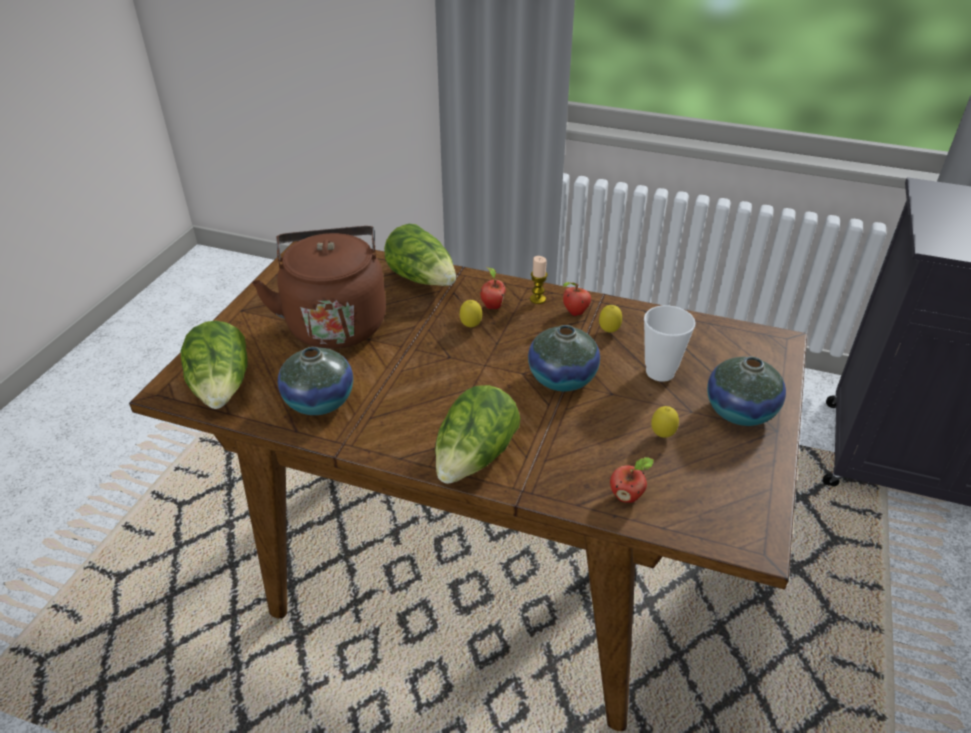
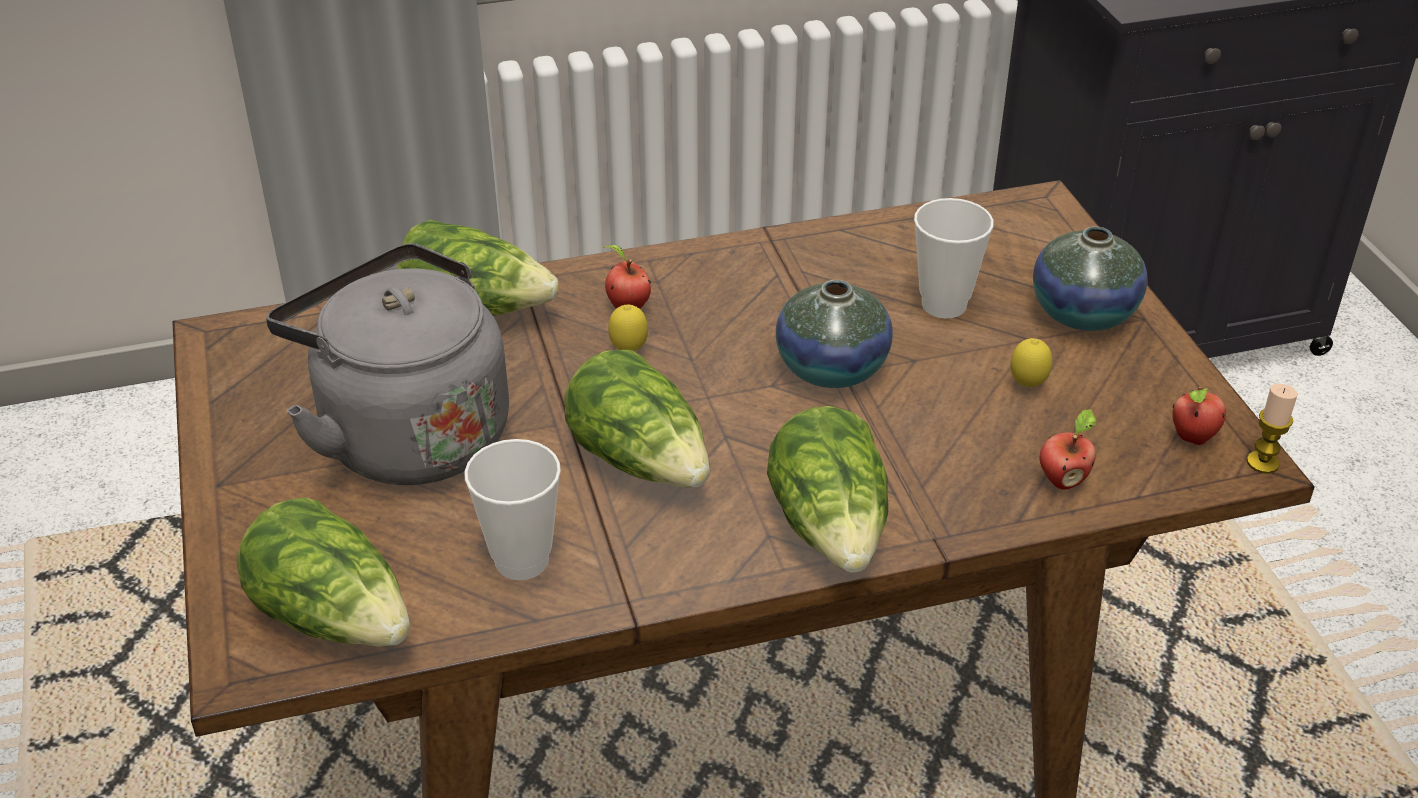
camera: 35 degrees left, 0 degrees up
(319, 401) = (521, 561): vase -> cup
(335, 322) = (407, 433): brown kettle -> grey kettle
(421, 381) = (642, 460): none -> lettuce
(537, 299) = (681, 271): candle -> candle (1262, 463)
(574, 313) = (753, 270): apple -> apple (1193, 439)
(609, 332) = (826, 278): lemon -> none

